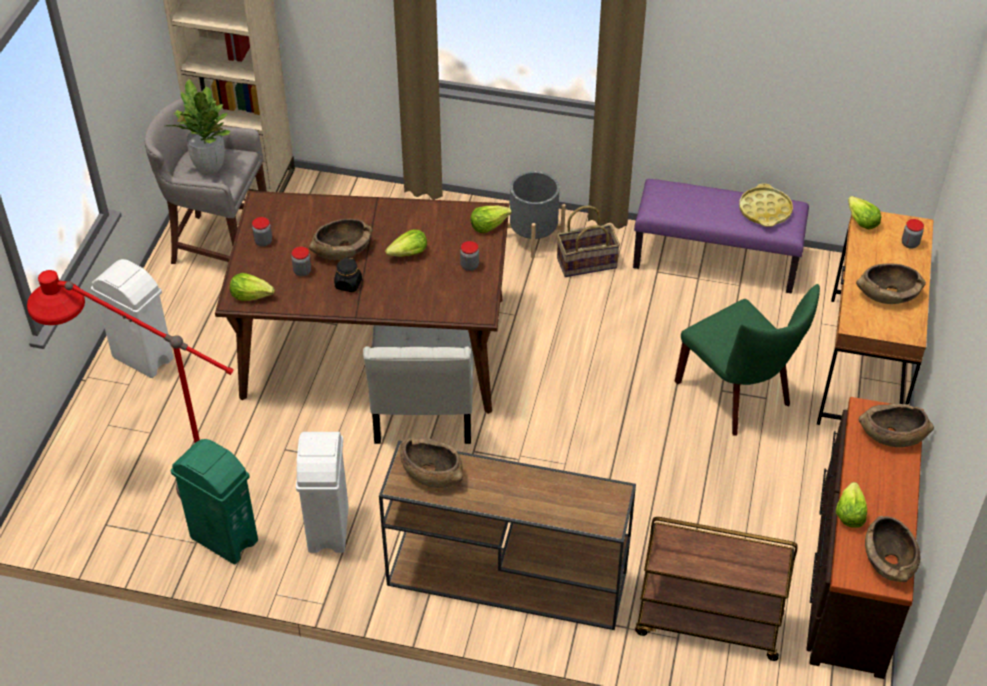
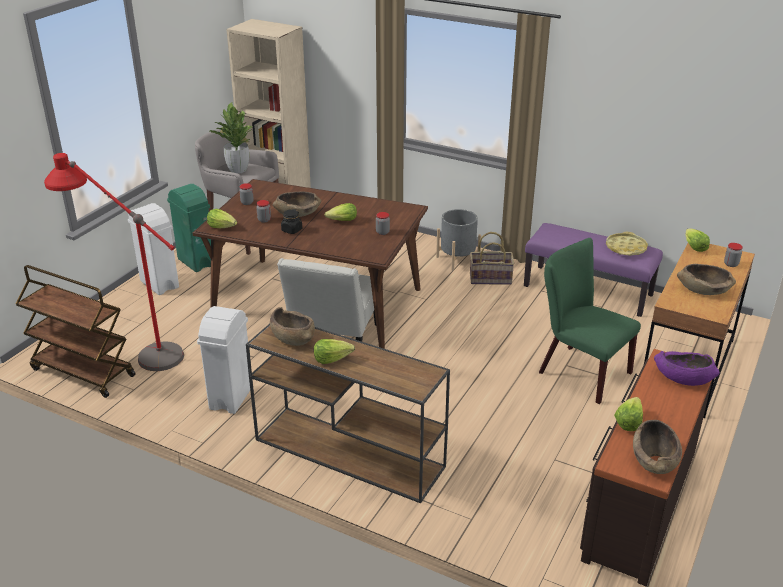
camera: 15 degrees right, 15 degrees down
(224, 539) = (154, 391): green trash can -> green trash can (196, 262)
(488, 225) = (407, 214): lettuce -> lettuce (332, 358)
(707, 624) = (500, 514): brown cart -> brown cart (82, 372)
(738, 396) = (579, 371): green chair -> green chair turned 150 degrees clockwise
(892, 435) = (683, 377): brown bowl -> purple bowl

